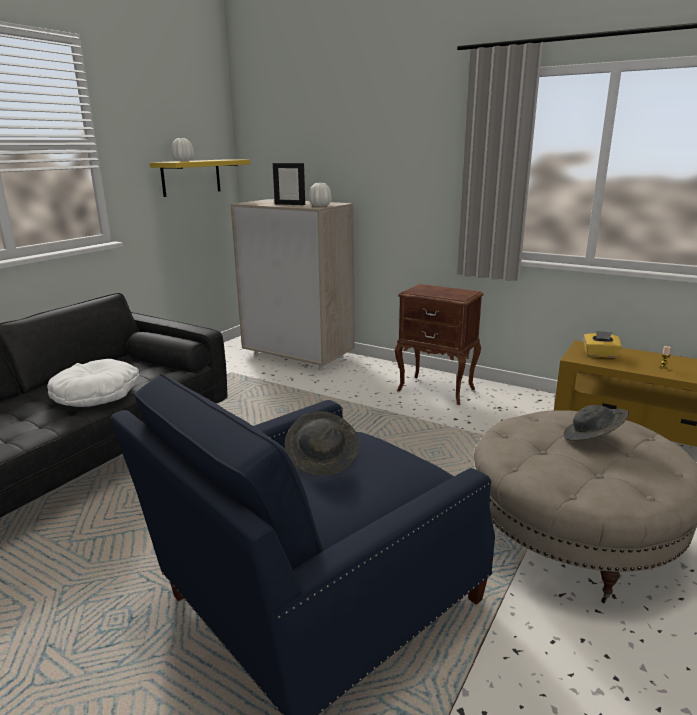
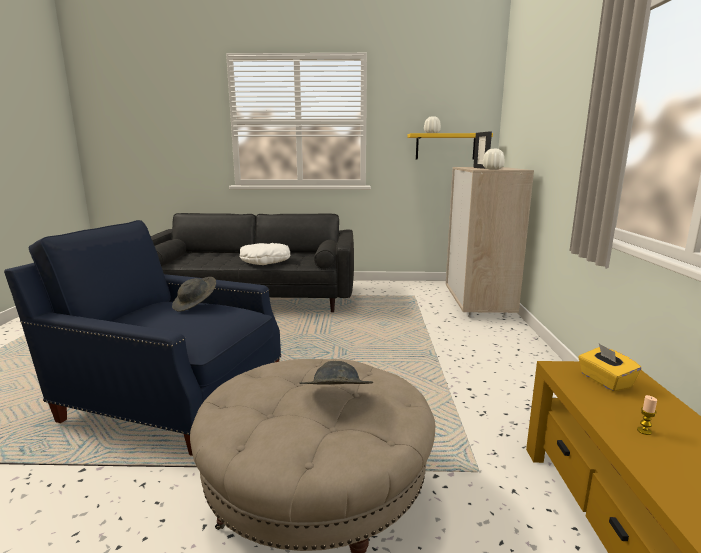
camera: 60 degrees right, 5 degrees down
(436, 390) = (514, 367): brown nightstand -> none

